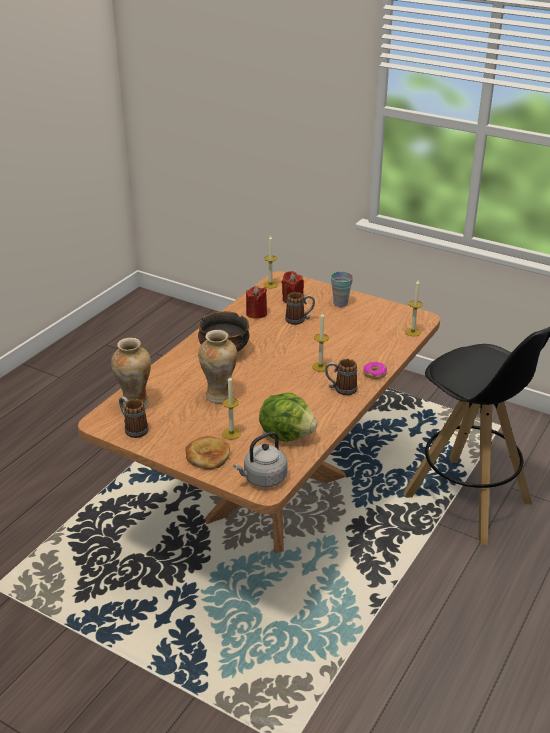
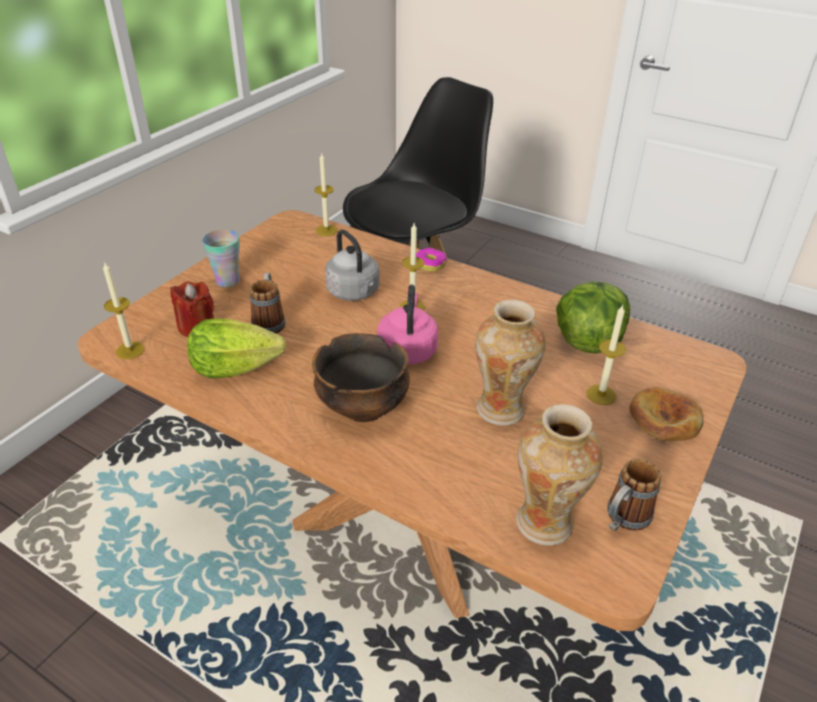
camera: 90 degrees left, 5 degrees up
(256, 313) = (234, 368): red candle -> lettuce
(263, 479) = (694, 364): grey kettle -> grey kettle (354, 293)
(274, 365) = (407, 350): none -> pink kettle
(340, 389) = (469, 292): mug -> none

